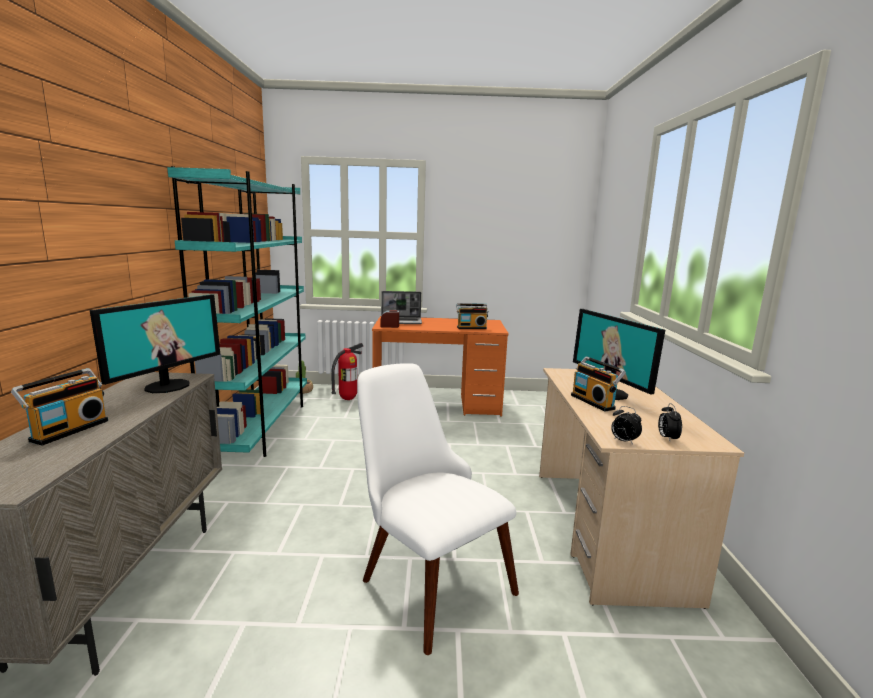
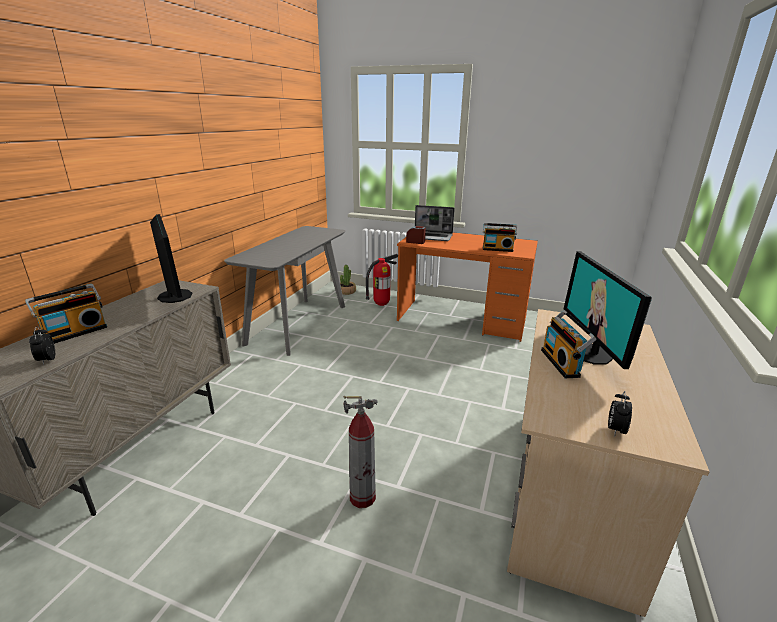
camera: 20 degrees right, 10 degrees up
(167, 386) = (174, 296): monitor -> monitor turned 75 degrees counterclockwise
(261, 427) = (297, 324): turquoise bookcase -> grey console table
(425, 576) = (363, 497): white chair -> fire extinguisher
(623, 441) = (555, 424): alarm clock -> alarm clock (47, 360)

